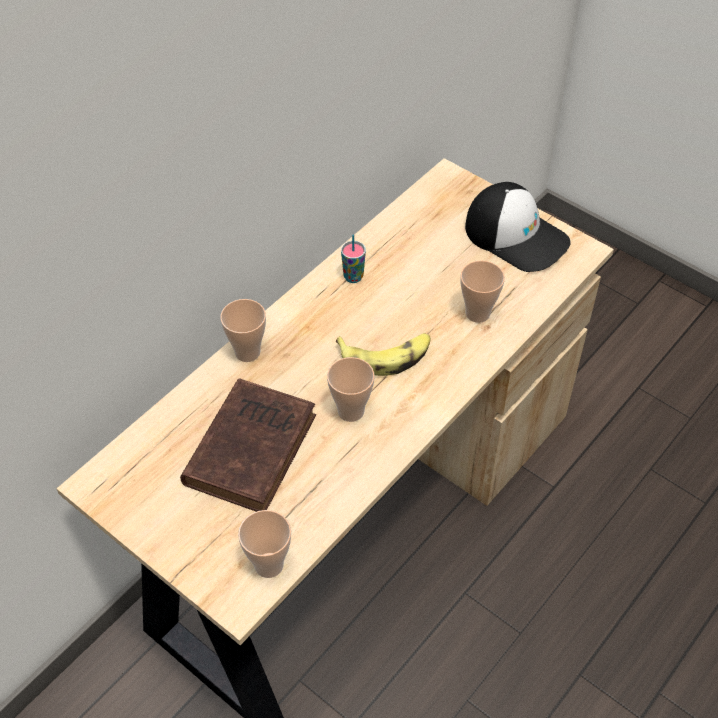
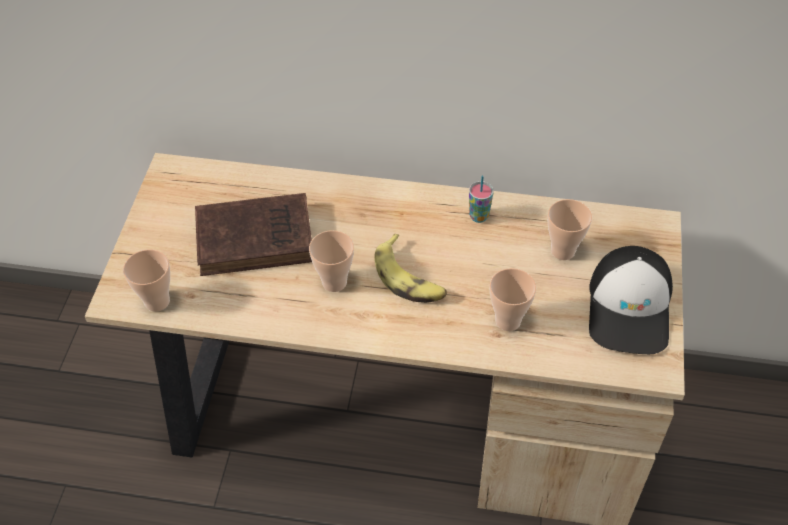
camera: 60 degrees right, 0 degrees up
(247, 352) = (347, 190): cup -> cup (563, 251)

